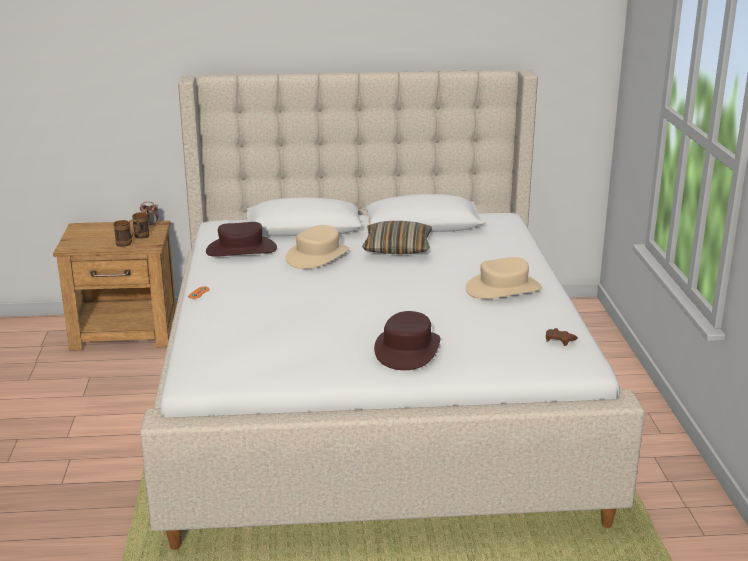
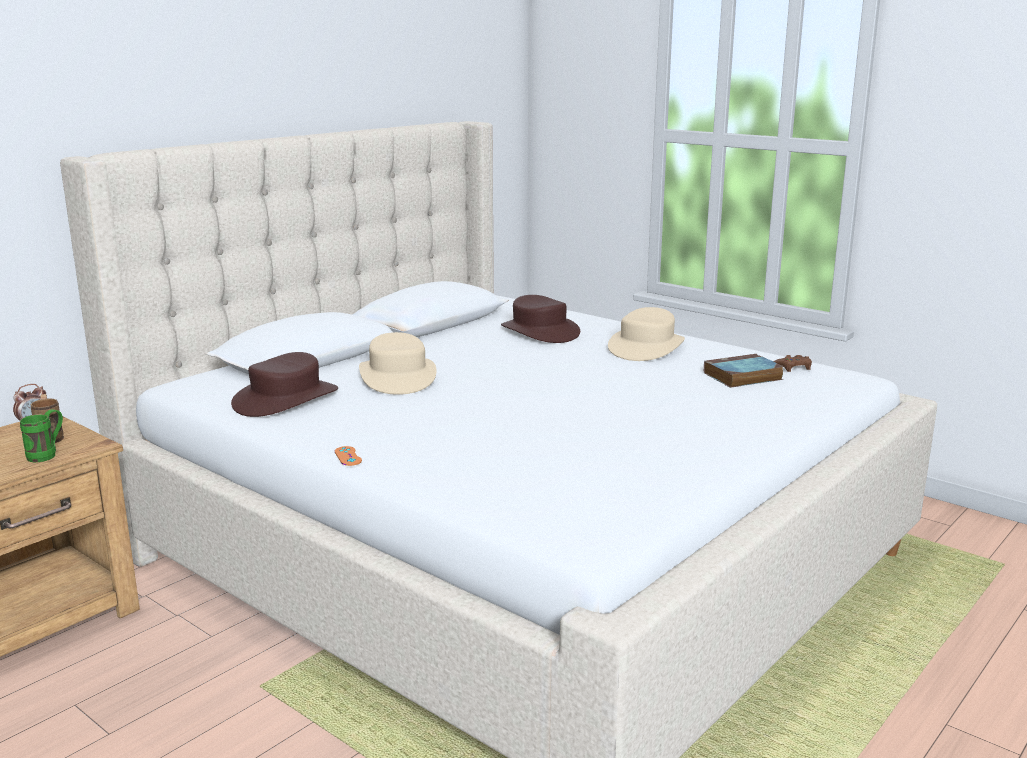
camera: 45 degrees left, 5 degrees down
(127, 243) = (47, 454): brown mug -> green mug
(397, 248) = (461, 346): pillow -> none
(407, 349) = (710, 420): brown hat -> brown hat (539, 331)
(506, 332) = (742, 376): none -> book

